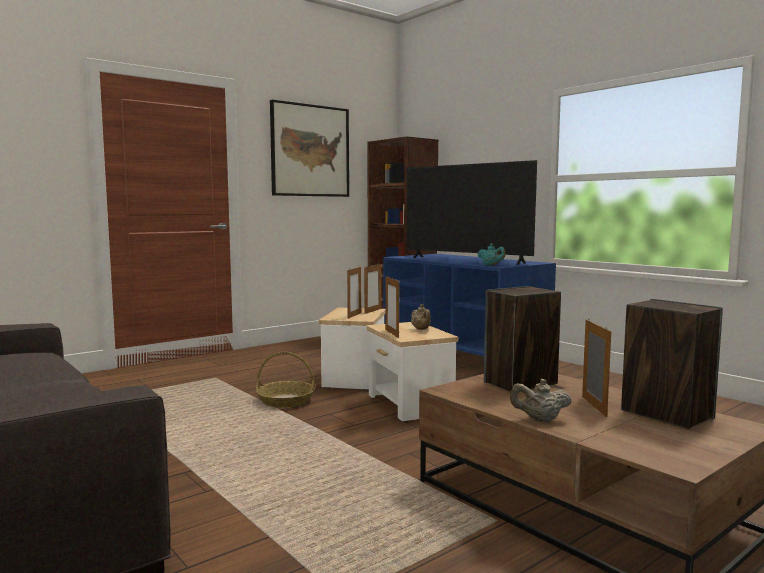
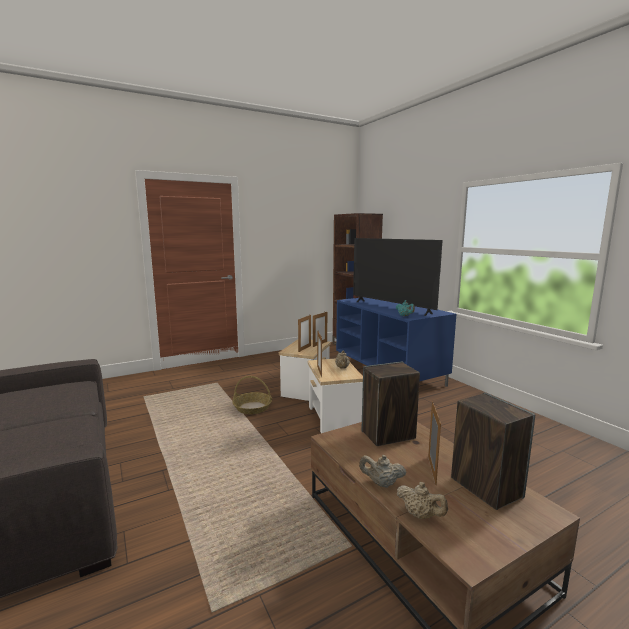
camera: 10 degrees right, 5 degrees up
(310, 151) = (292, 223): picture -> none
(604, 439) = (420, 515): none -> beige teapot

